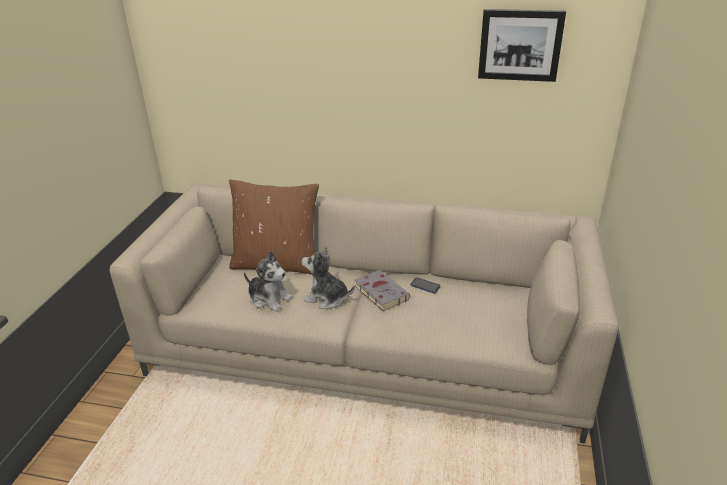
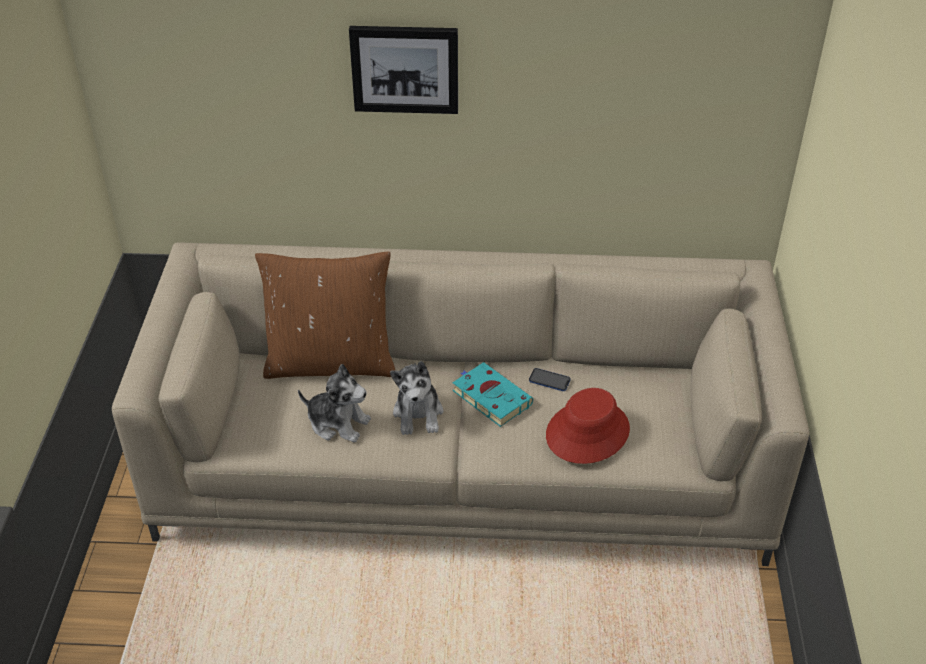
camera: 10 degrees left, 10 degrees up
(327, 298) = (418, 414): plush toy -> plush toy turned 105 degrees counterclockwise
(380, 292) = (490, 396): grey book -> turquoise book
(446, 320) = (587, 432): none -> red hat
(520, 45) = (667, 48): picture -> picture (405, 68)

